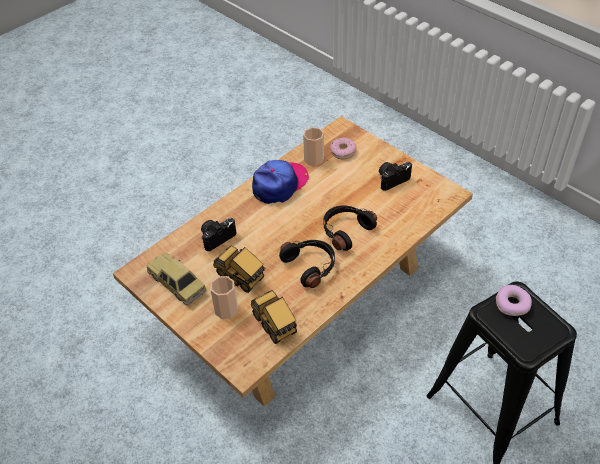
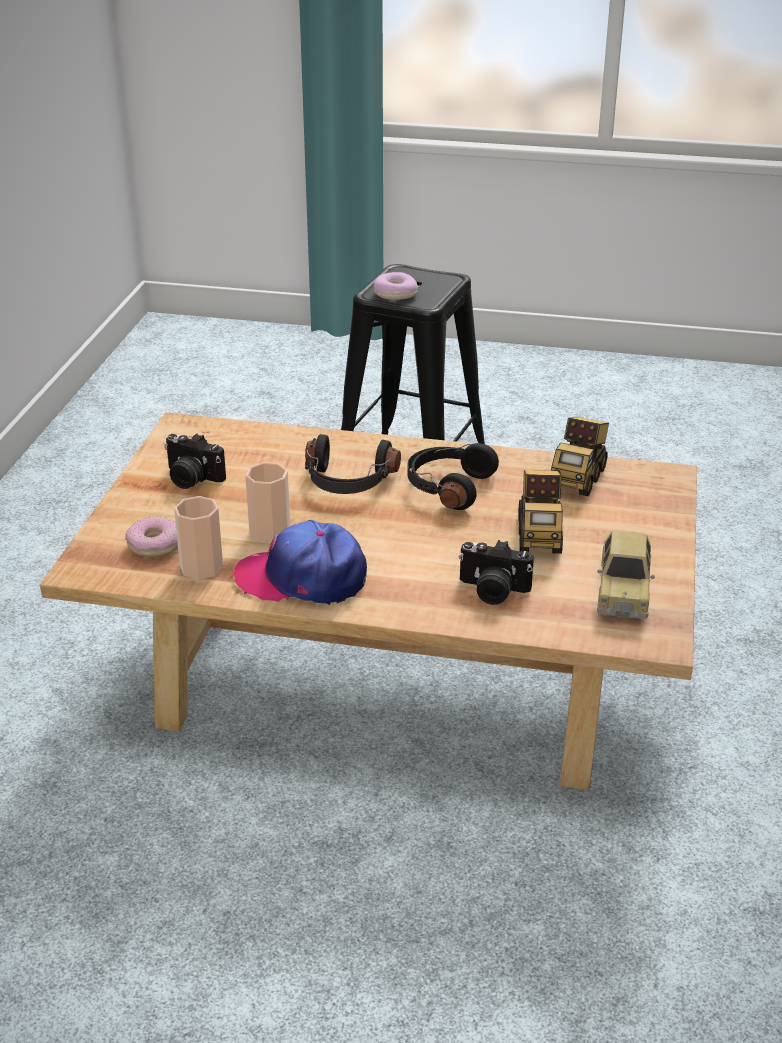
camera: 125 degrees left, 15 degrees down
(226, 309) = (606, 524): cup -> cup (270, 531)

